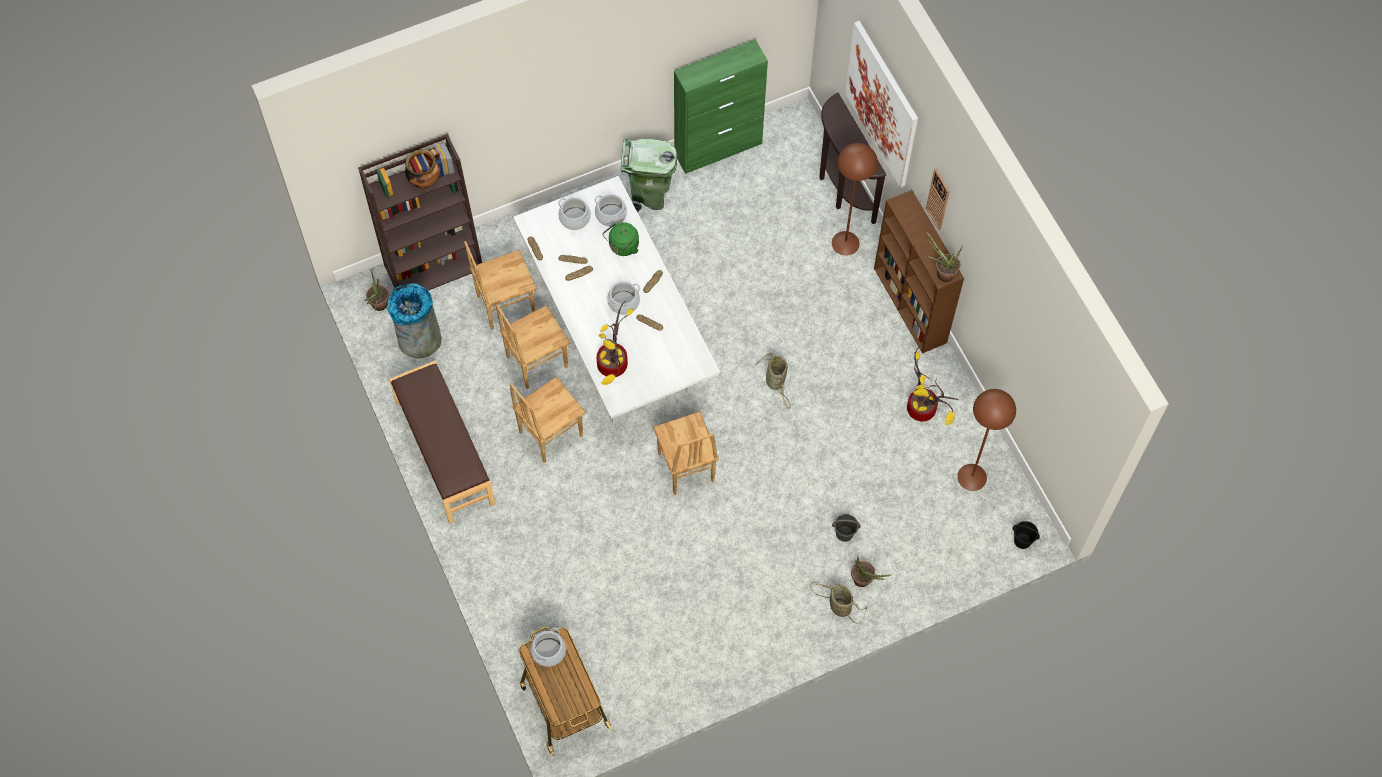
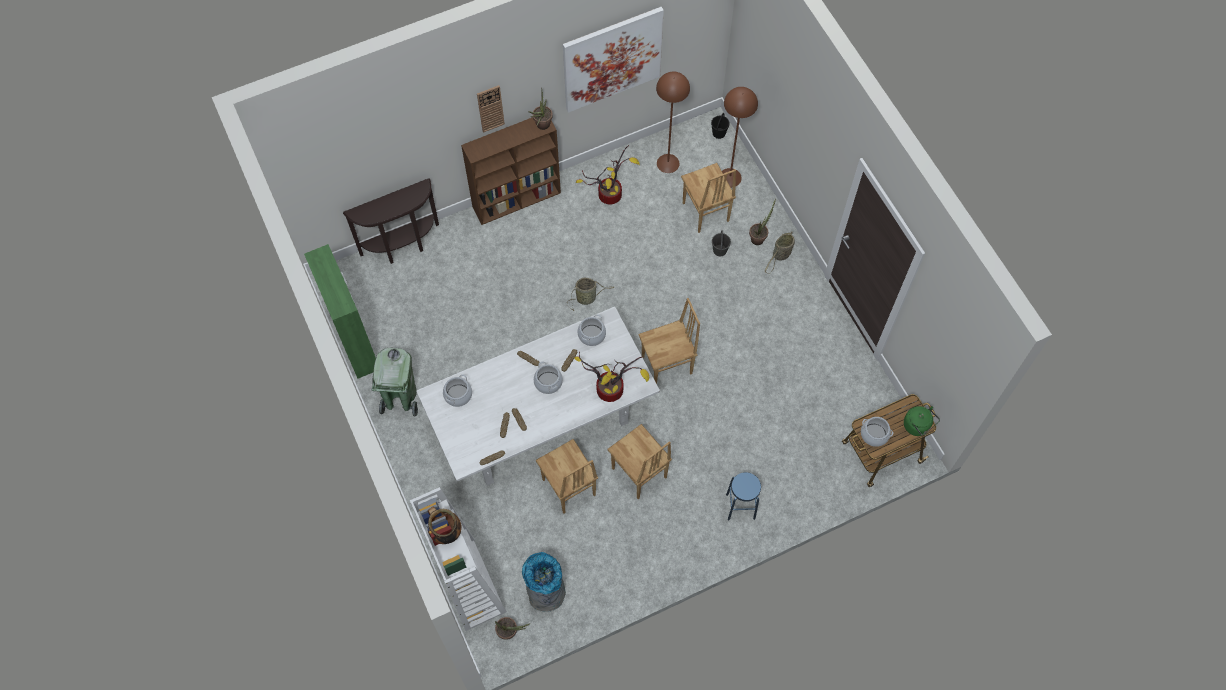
camera: 90 degrees left, 0 degrees up
(434, 267) = (468, 583): brown bookcase -> white bookcase
(444, 453) = (659, 562): brown bench -> none
(504, 540) = (740, 506): none -> blue stool
(505, 304) = (510, 517): brown chair -> brown chair (705, 212)
(575, 218) = (460, 425): cooking pot -> cooking pot (591, 335)
(622, 247) = (491, 384): green kettle -> green kettle (917, 426)
(845, 243) = (456, 245): brown floor lamp -> brown floor lamp (730, 177)
(882, 104) = (394, 144): picture -> picture (612, 59)

